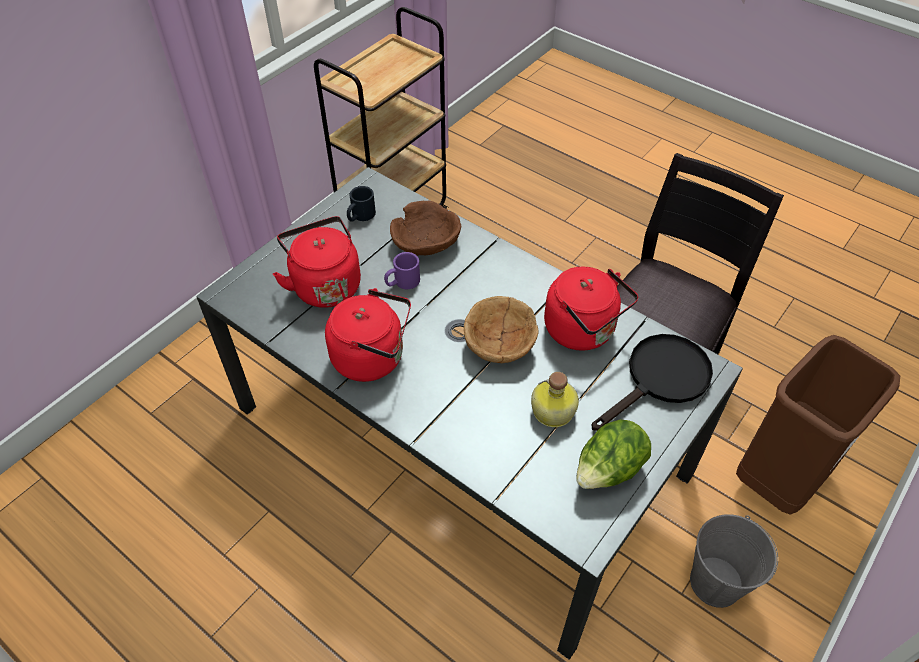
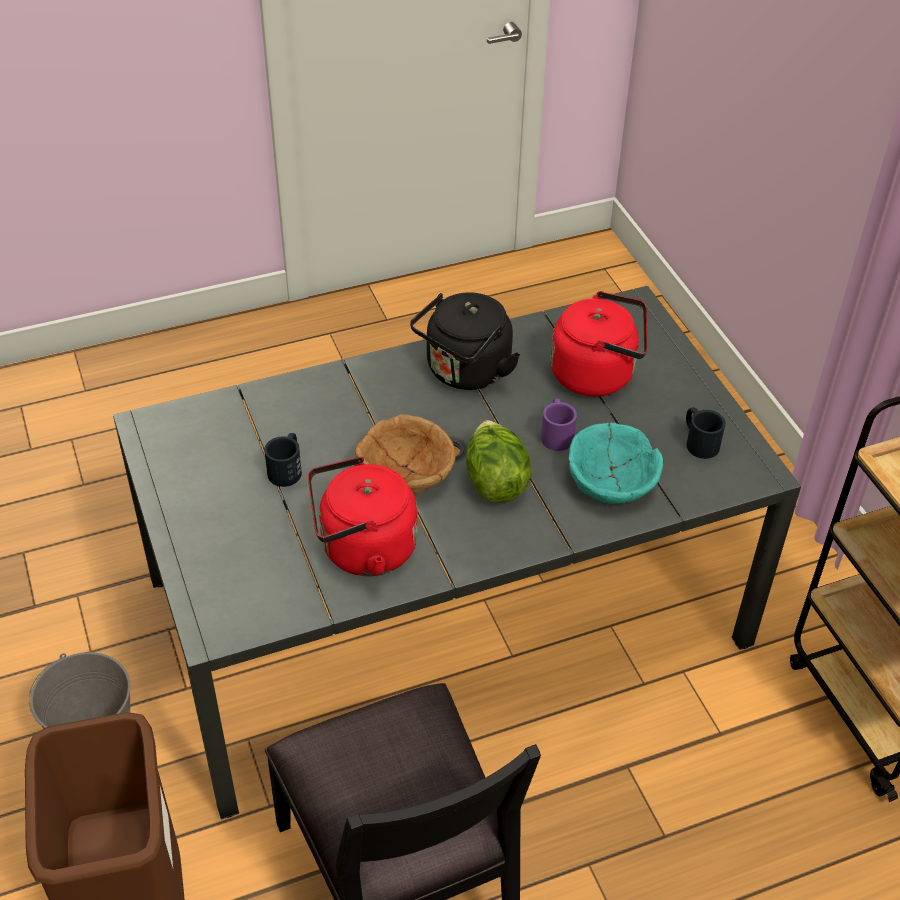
camera: 120 degrees right, 5 degrees down
(373, 358) = (465, 373): red kettle -> black kettle
(426, 241) = (611, 481): brown bowl -> turquoise bowl
(552, 412) = (287, 468): bottle -> black mug
(608, 470) = (190, 474): lettuce -> lettuce (495, 481)
(660, 379) = (243, 577): black frying pan -> none

